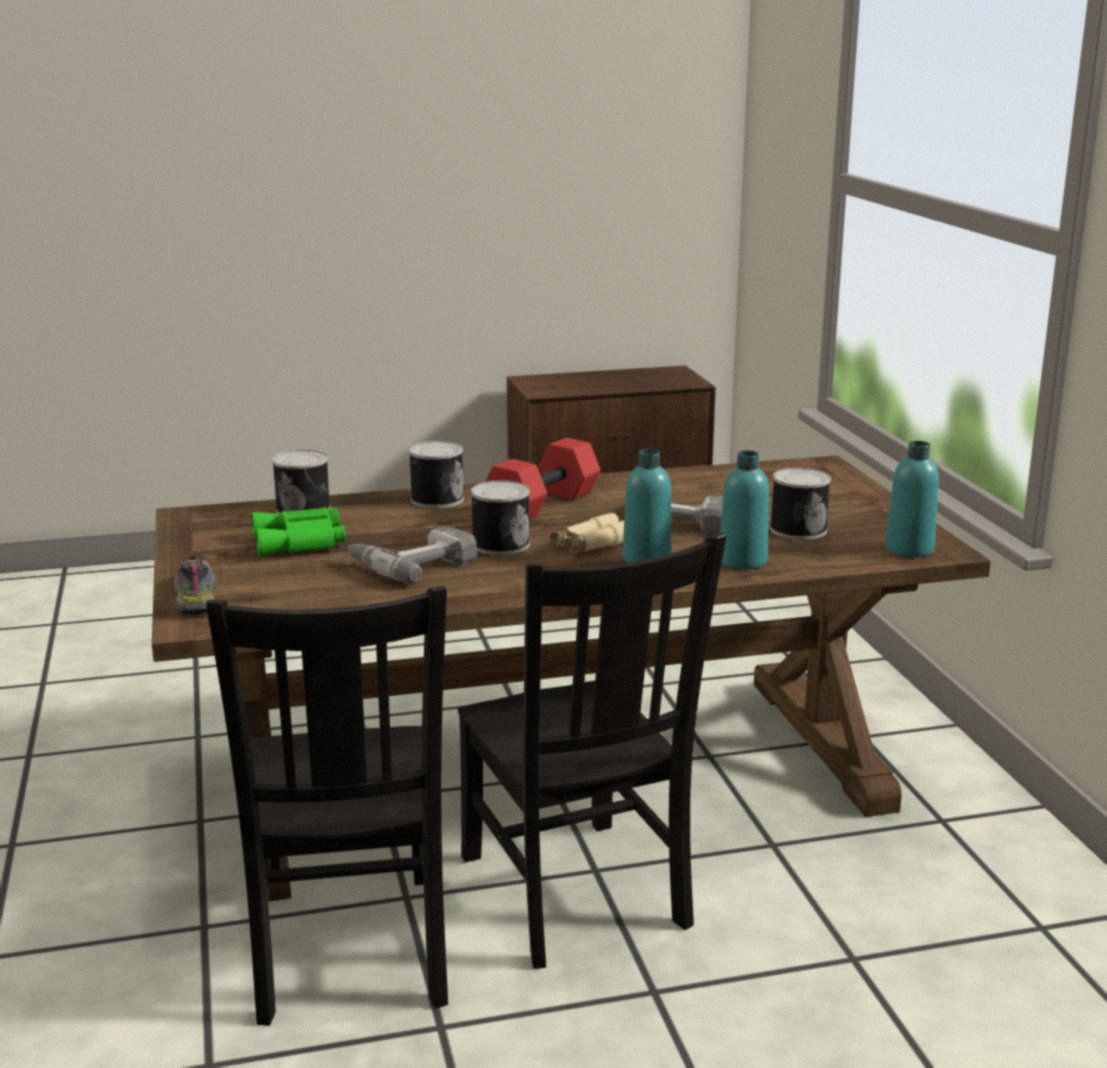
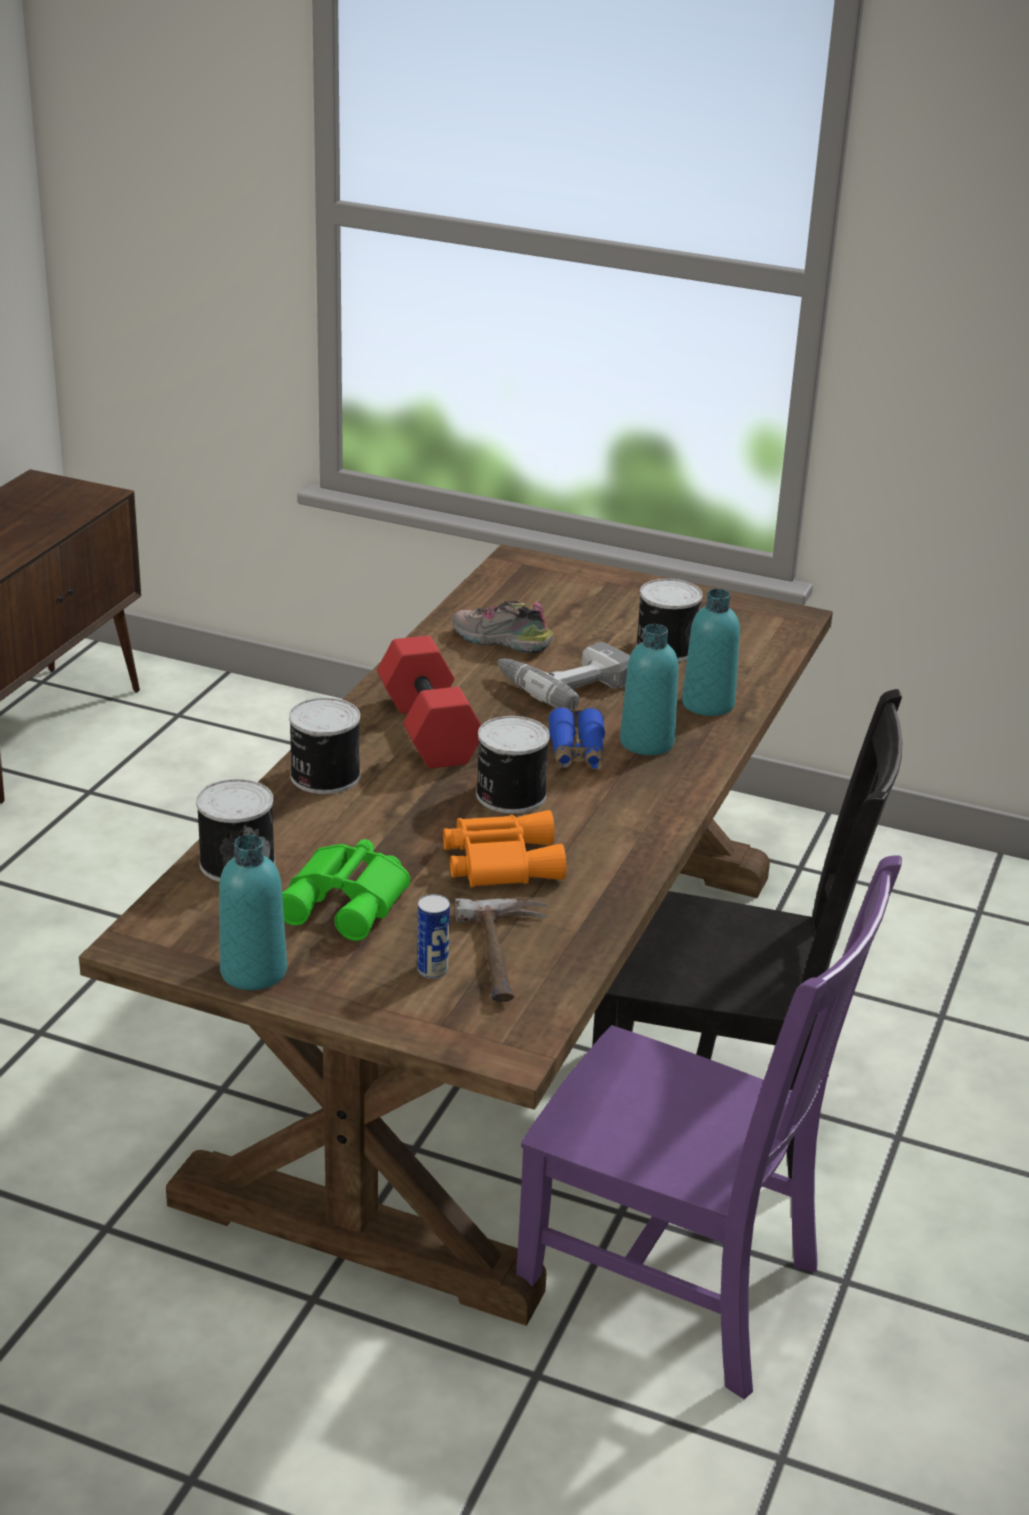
camera: 55 degrees left, 10 degrees up
(194, 597) = (431, 1021): shoe -> shoe (499, 641)
(253, 582) = (432, 970): none -> can
(298, 595) = (508, 956): none -> hammer
(350, 952) = (678, 1288): black chair -> purple chair
(411, 564) = (500, 861): power drill -> orange binoculars
(592, 545) = (576, 752): beige binoculars -> blue binoculars
(909, 549) = (771, 628): turquoise bottle -> turquoise bottle (253, 971)

